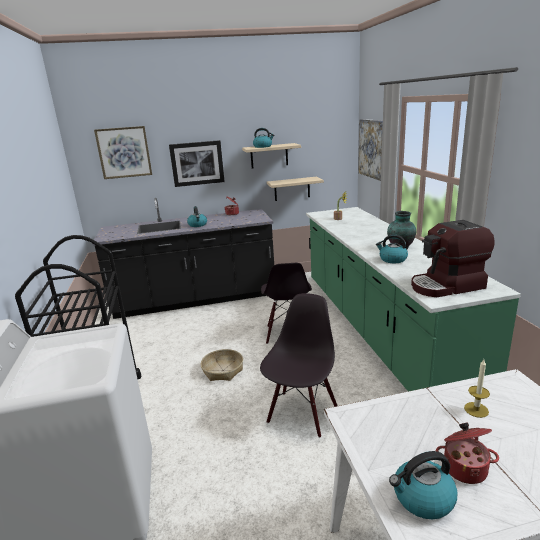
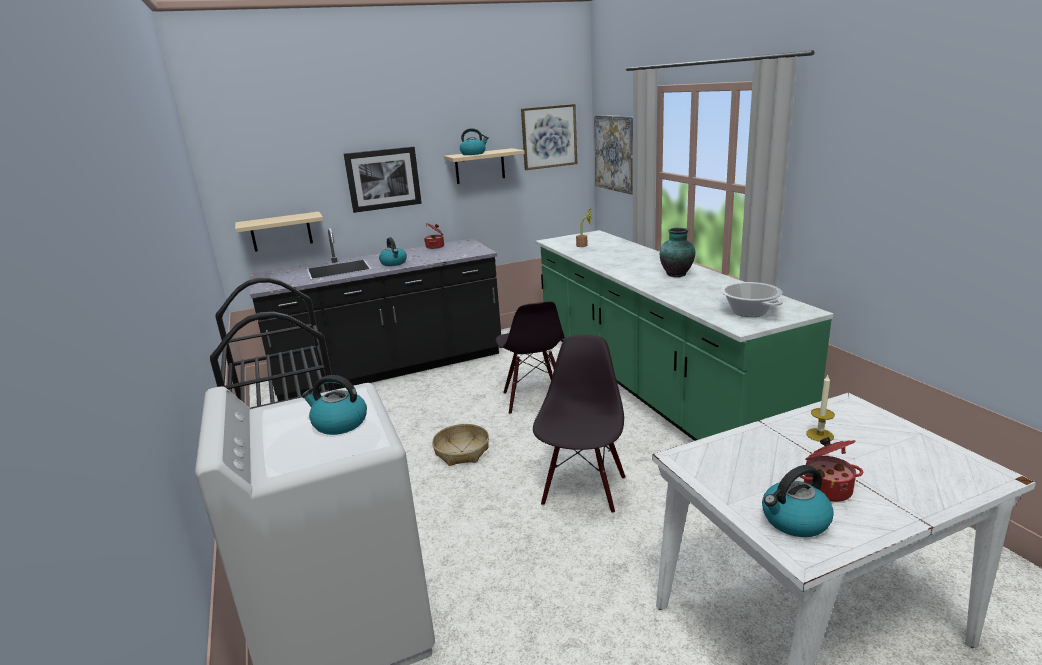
camera: 10 degrees left, 0 degrees up
(124, 152) = (280, 166): picture -> picture (549, 137)
(292, 189) = (511, 210): beige shelf -> beige shelf (281, 232)
(392, 259) = (672, 288): kettle -> kettle (339, 423)
(447, 286) = (749, 312): coffee machine -> cooking pot

